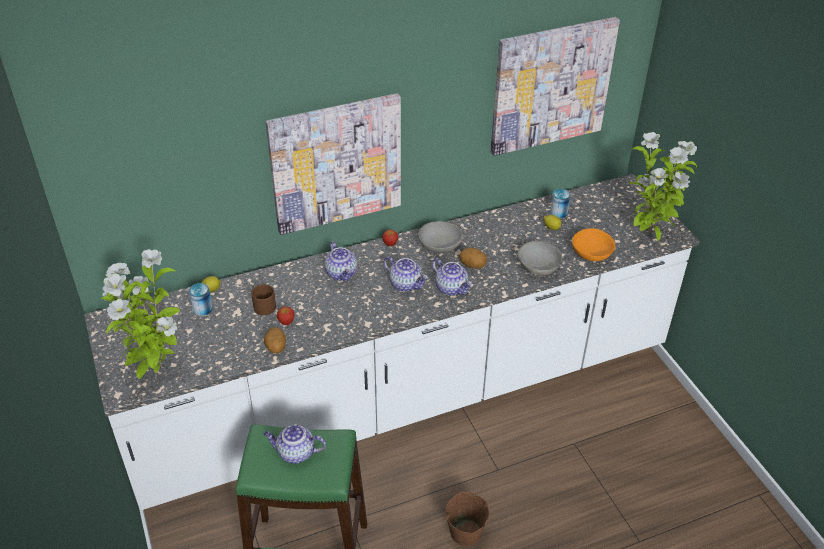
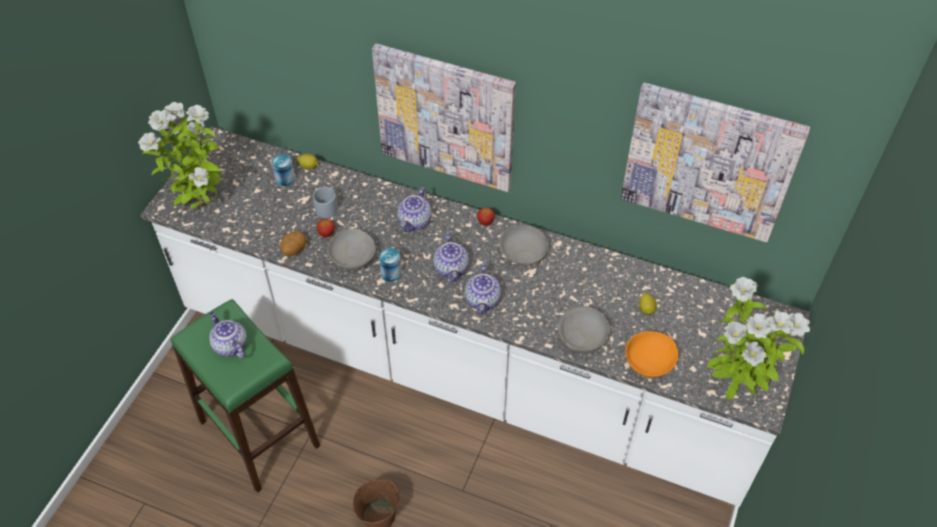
camera: 45 degrees right, 10 degrees up
(263, 305) = (328, 206): brown mug -> grey mug
(327, 324) = (352, 258): none -> grey bowl
(472, 265) = (527, 292): potato -> none
(558, 212) = (674, 299): can -> can (391, 273)

